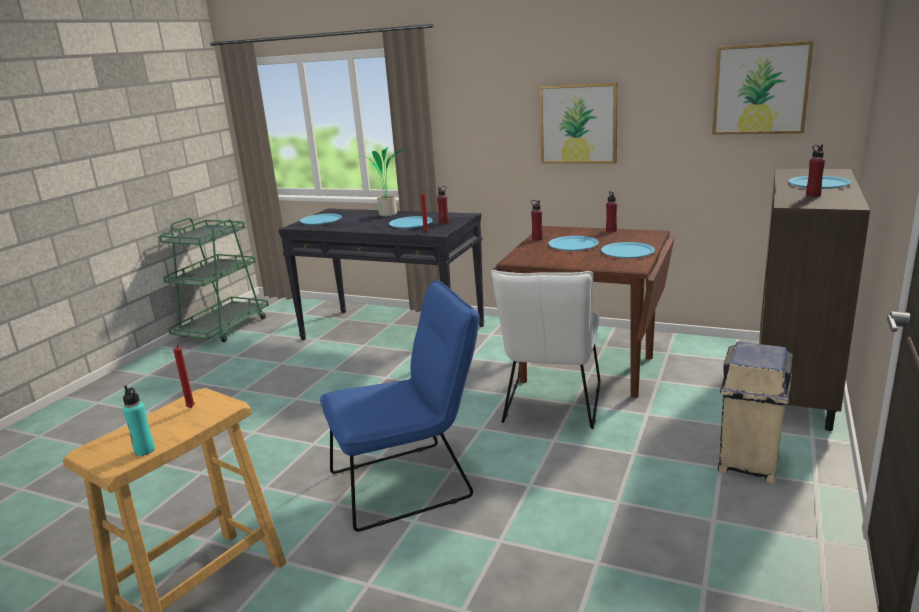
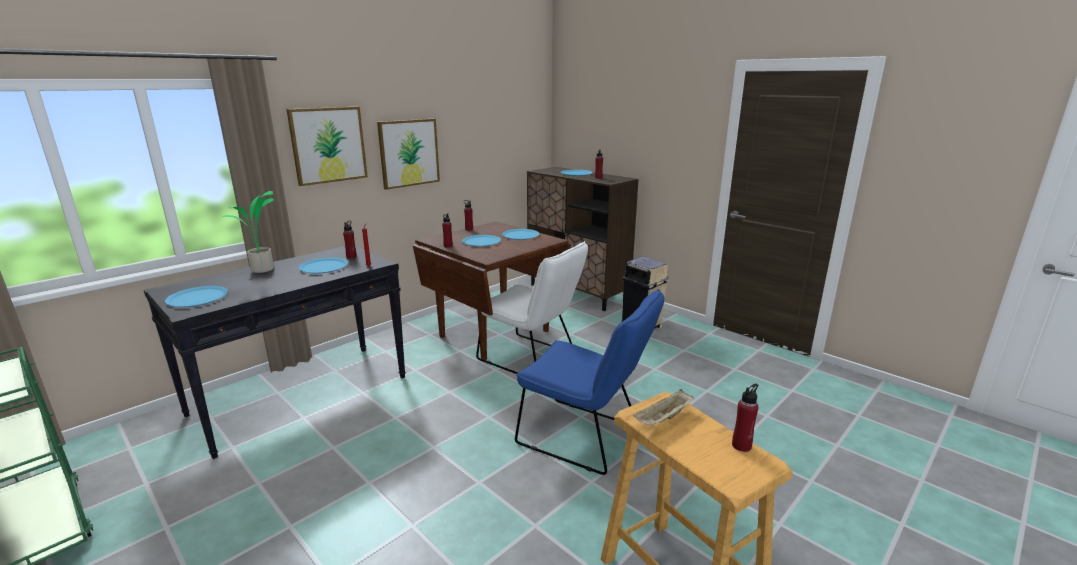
camera: 70 degrees left, 0 degrees up
(145, 450) = (741, 445): turquoise bottle -> red bottle
(191, 408) = (663, 419): red candle -> beige tray
(410, 482) = (586, 438): blue chair -> blue chair turned 120 degrees clockwise
(760, 89) = (509, 122): picture -> picture (328, 145)

